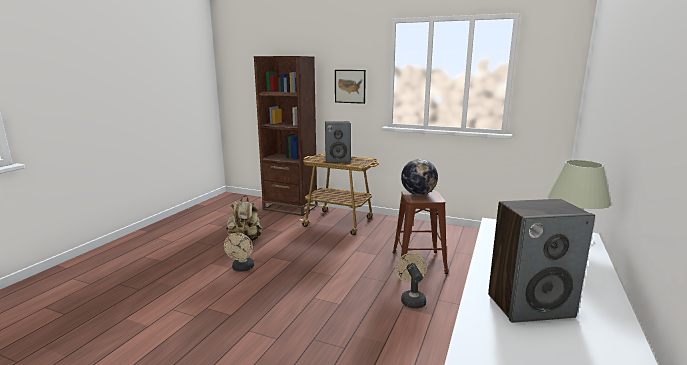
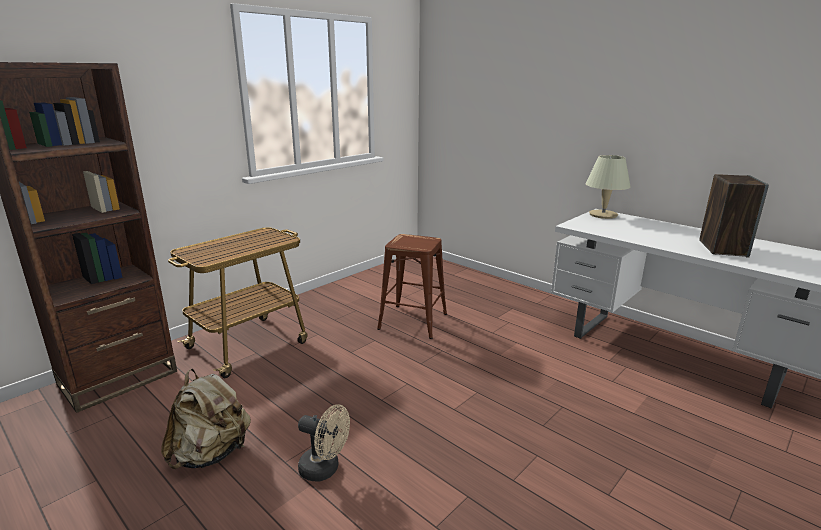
camera: 70 degrees left, 5 degrees up
(338, 160) = (237, 246): speaker -> none
(350, 86) = (177, 119): picture -> none
(411, 299) = (486, 345): beige fan -> none
(418, 194) = (406, 242): globe -> none

